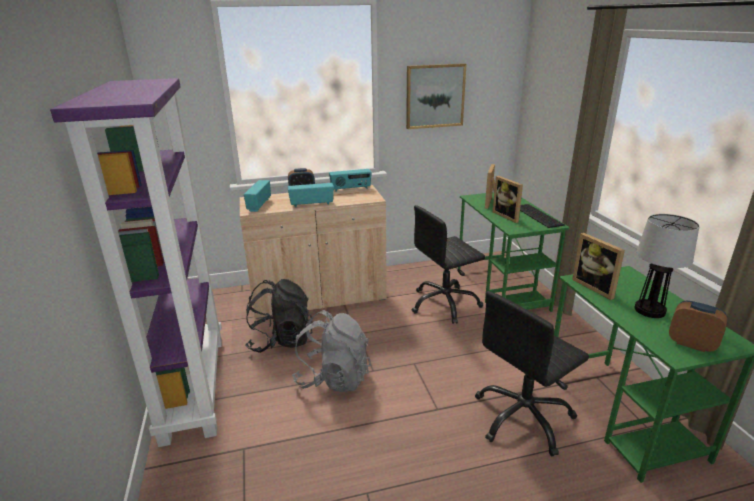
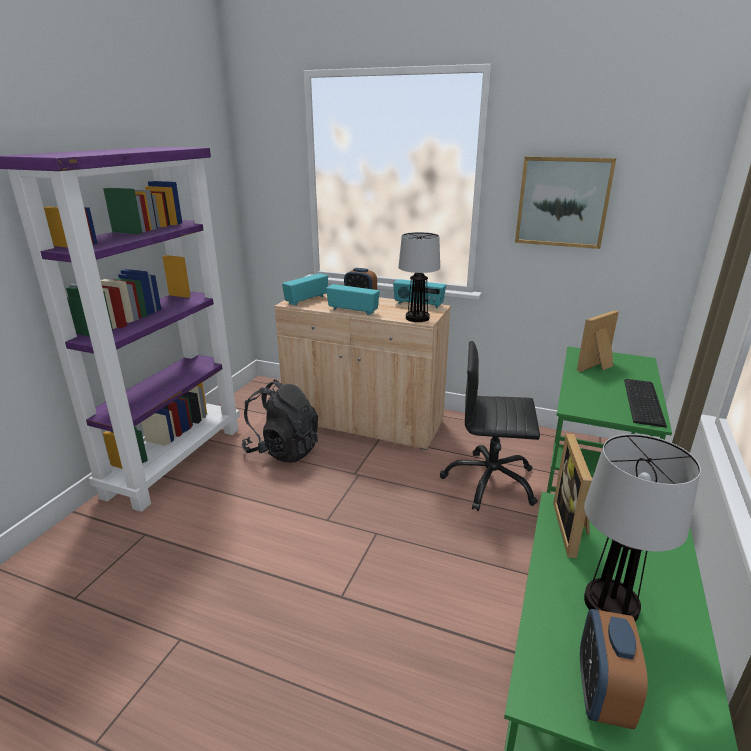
camera: 35 degrees right, 0 degrees up
(333, 378) = (283, 509): grey backpack -> none
(366, 198) = (417, 318): none -> table lamp
(508, 216) = (594, 389): picture frame -> none
(523, 417) = (426, 667): black office chair -> none
(691, 344) = (601, 695): alarm clock -> alarm clock turned 150 degrees counterclockwise

